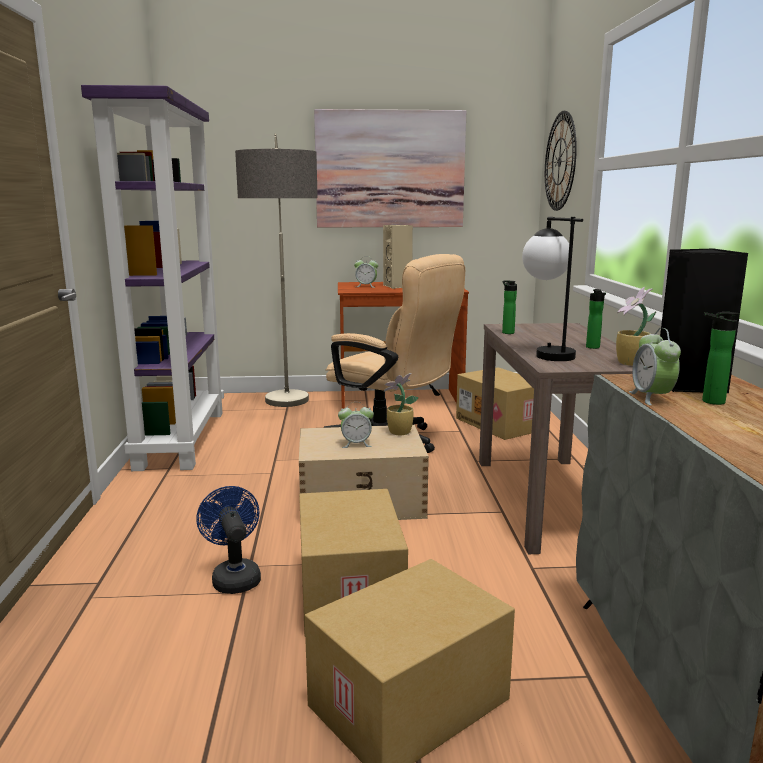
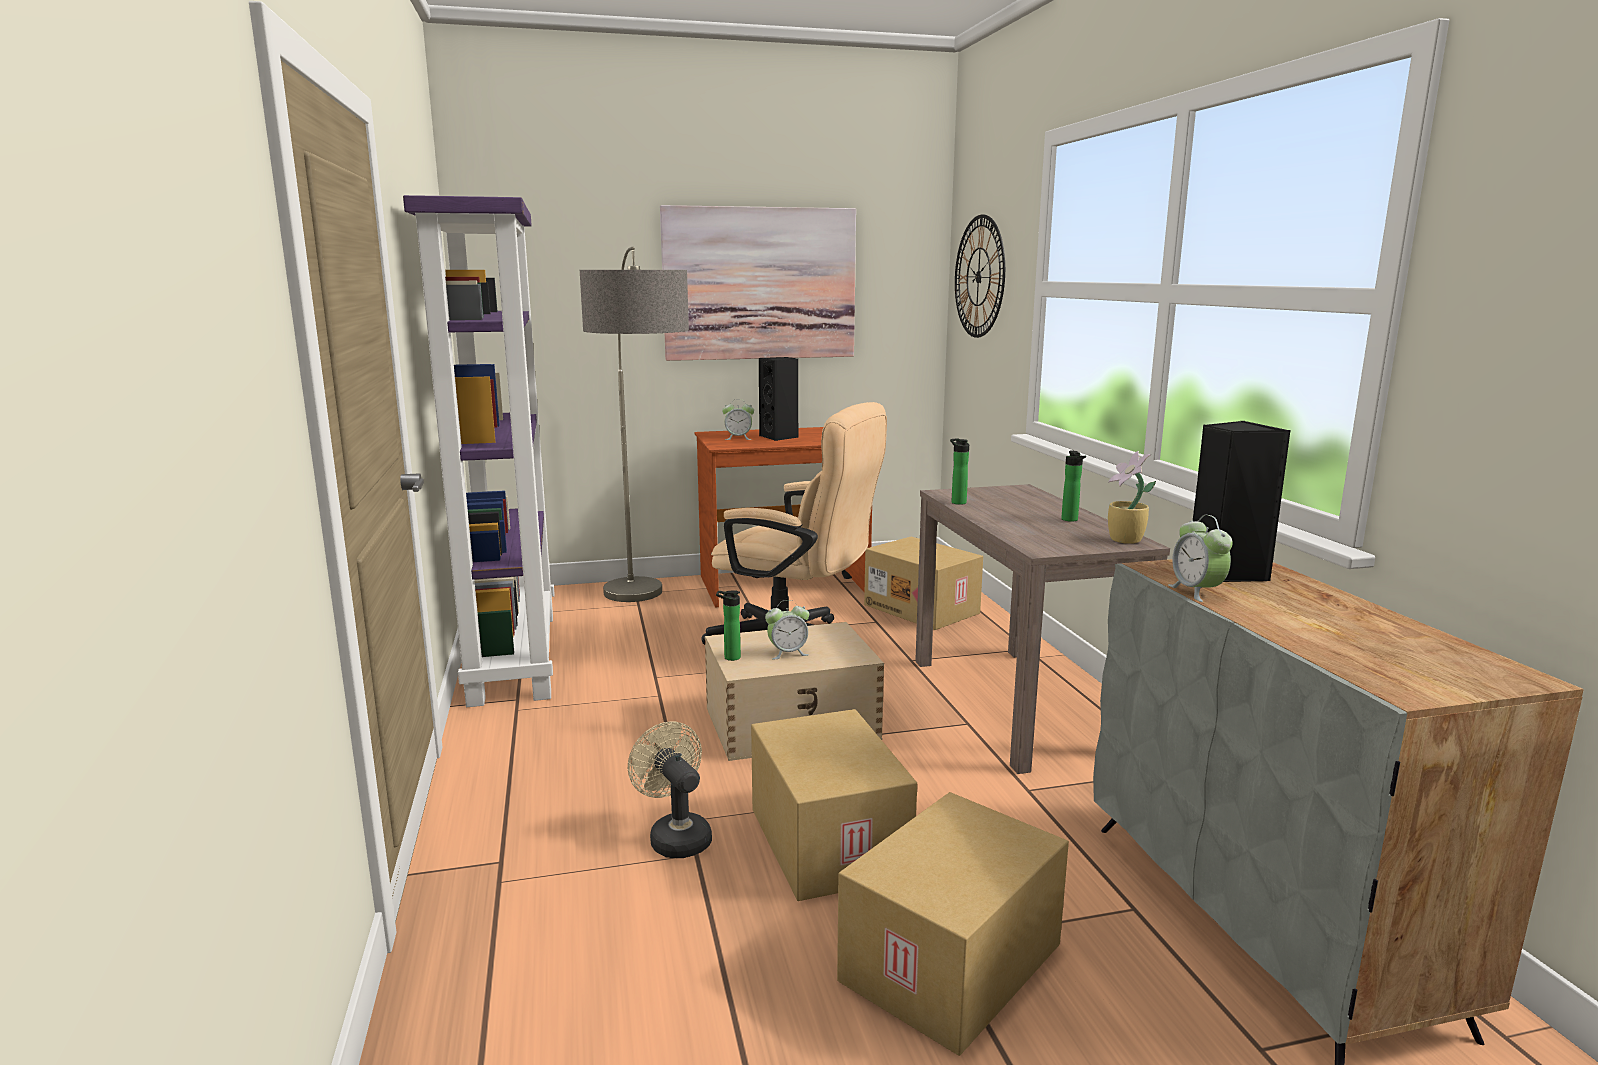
camera: 10 degrees left, 0 degrees up
(234, 577) = (675, 836): blue fan -> beige fan
(398, 286) = (780, 437): beige speaker -> black speaker
(398, 432) = (832, 634): potted plant -> none
(546, 353) = (1022, 531): table lamp -> none
(709, 401) = (1257, 593): bottle -> bottle (729, 657)

